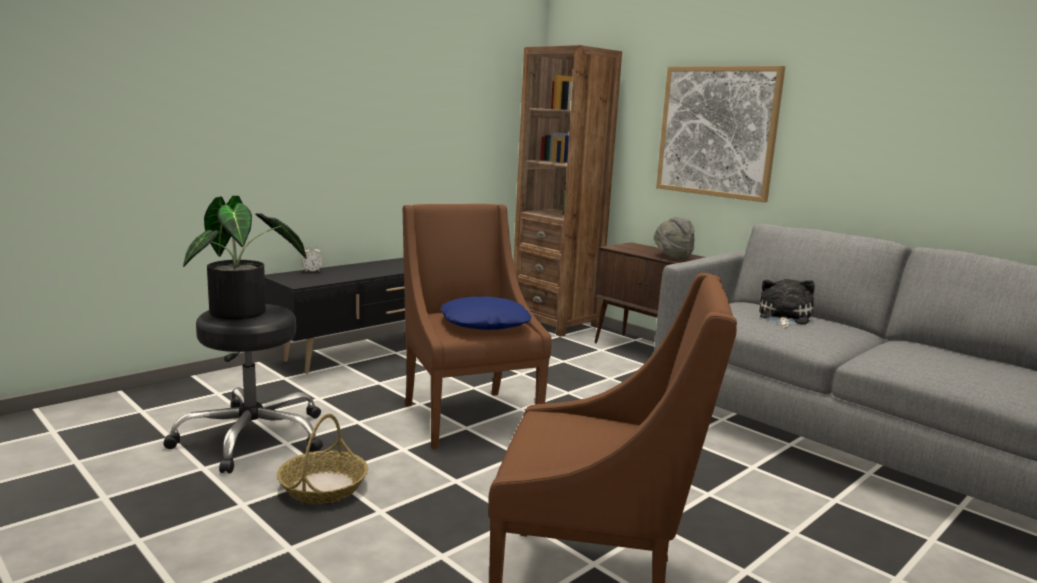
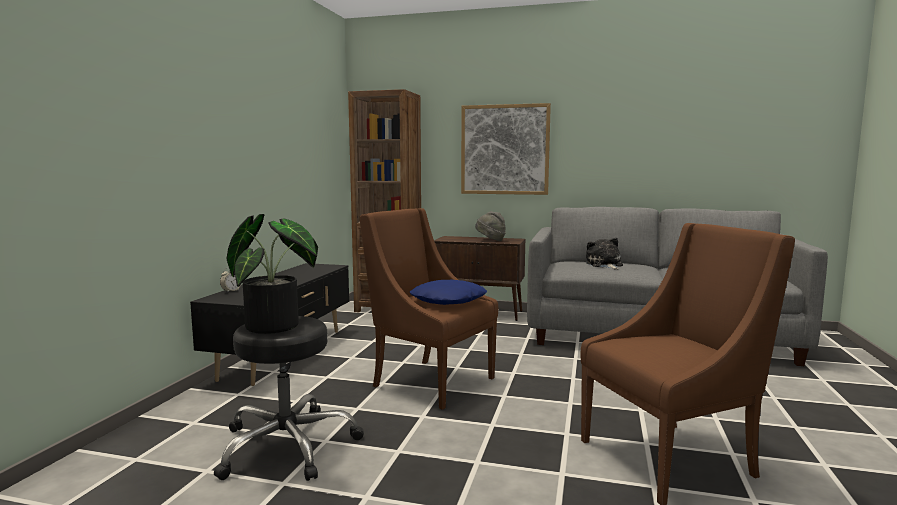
camera: 30 degrees left, 5 degrees down
(323, 486) = (408, 460): basket -> none

